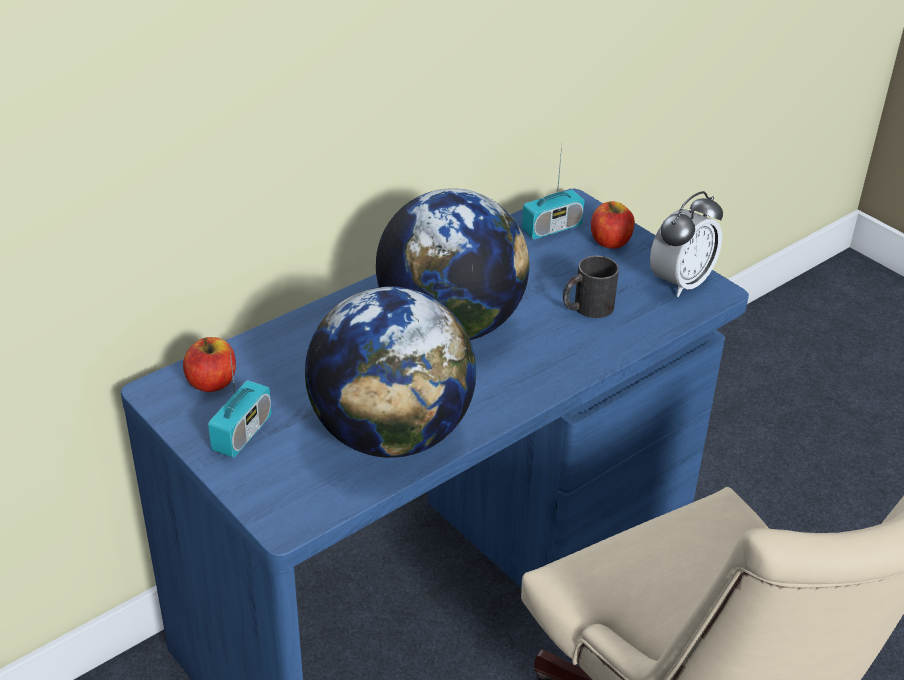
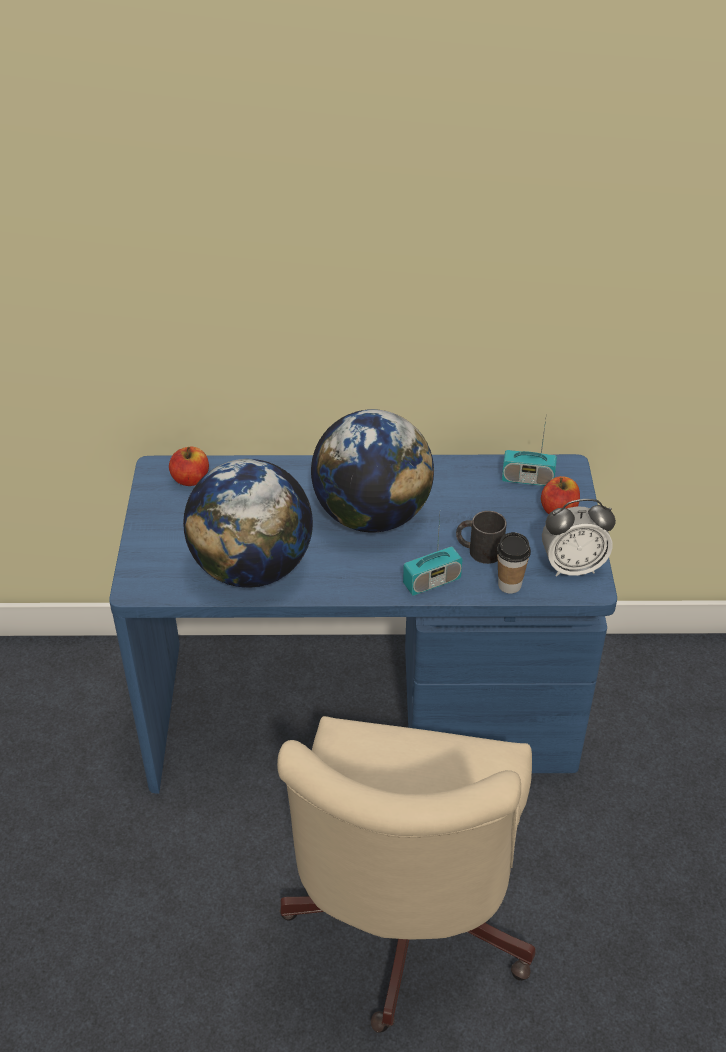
camera: 40 degrees right, 5 degrees up
(242, 434) = (172, 520): radio -> radio (432, 582)
(649, 324) = (509, 585): none -> cup

